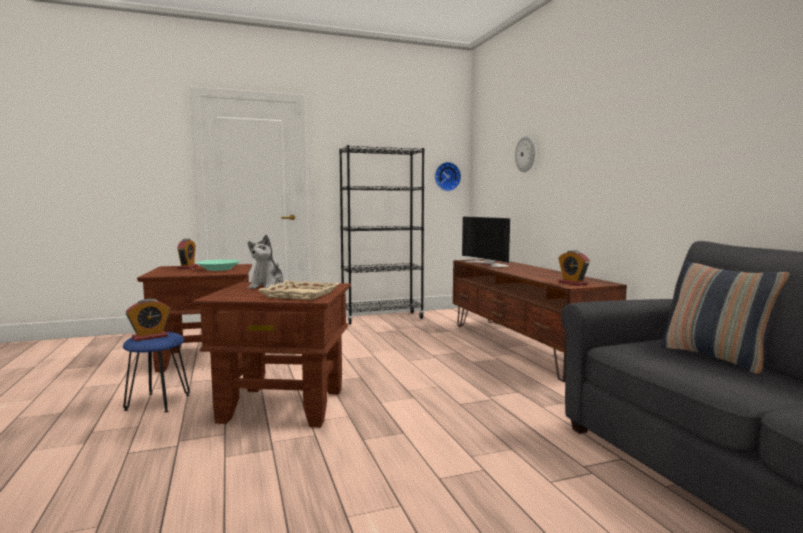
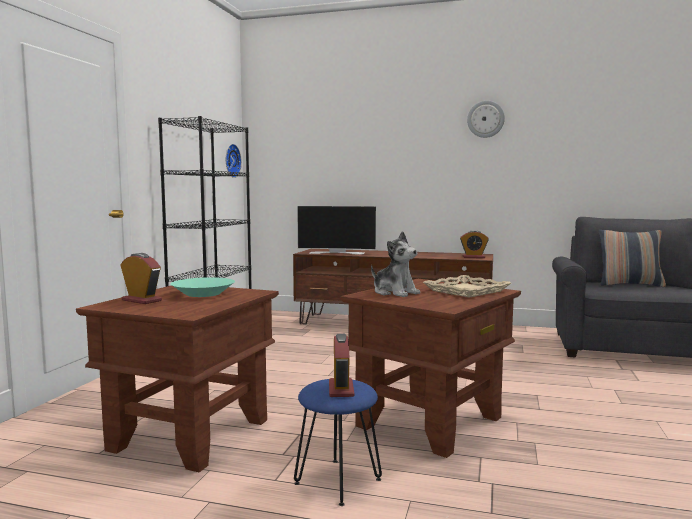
camera: 55 degrees left, 0 degrees up
(526, 154) = (352, 144): wall clock -> wall clock (485, 119)

